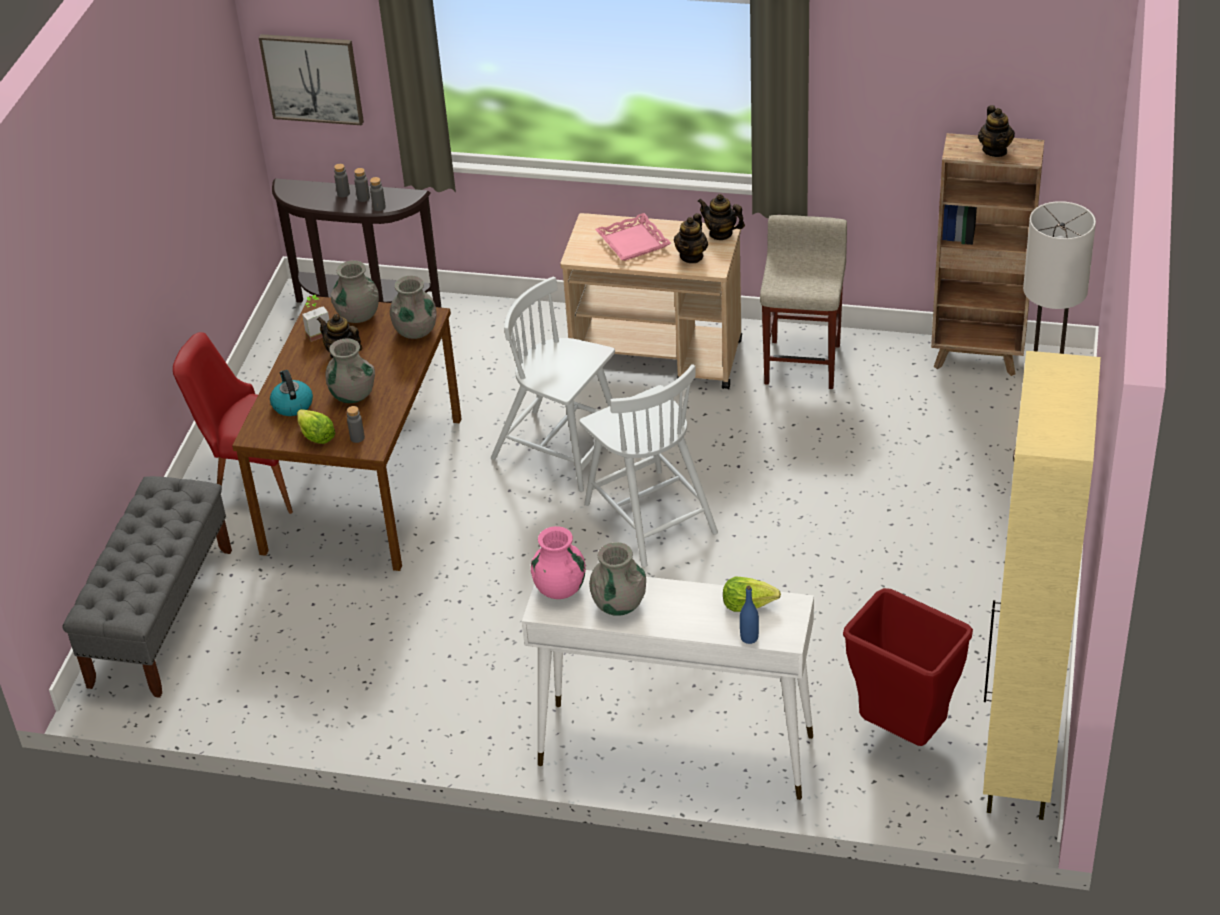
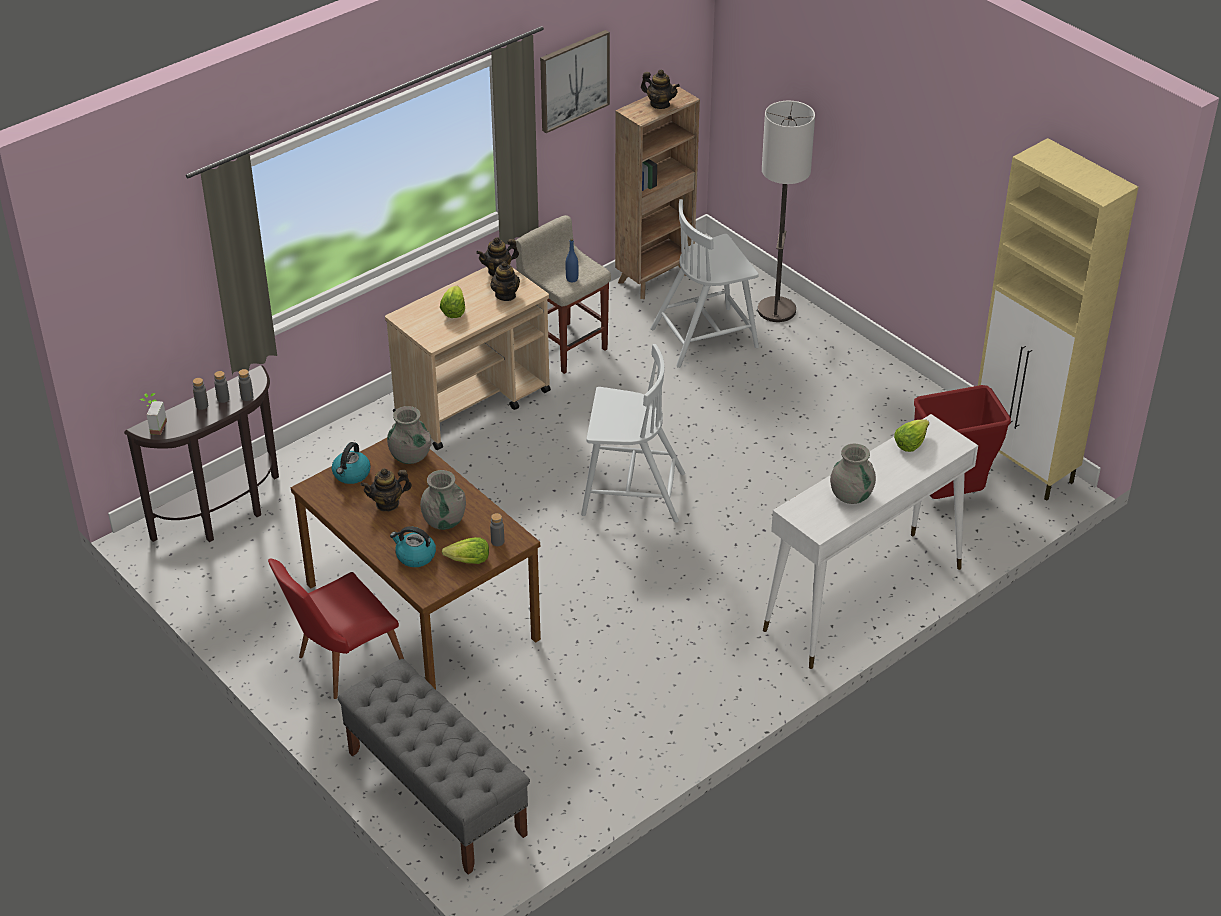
camera: 55 degrees left, 0 degrees up
(312, 78) = (133, 317): picture -> picture (573, 80)
(317, 332) = (342, 504): potted plant -> potted plant (154, 427)
(358, 315) = (351, 474): grey vase -> kettle
(560, 451) = (511, 498): white chair -> white chair (706, 337)
(560, 588) = (806, 512): pink vase -> none
(632, 242) = (453, 311): pink tray -> lettuce
(749, 638) = (942, 458): blue bottle -> blue bottle (572, 279)

